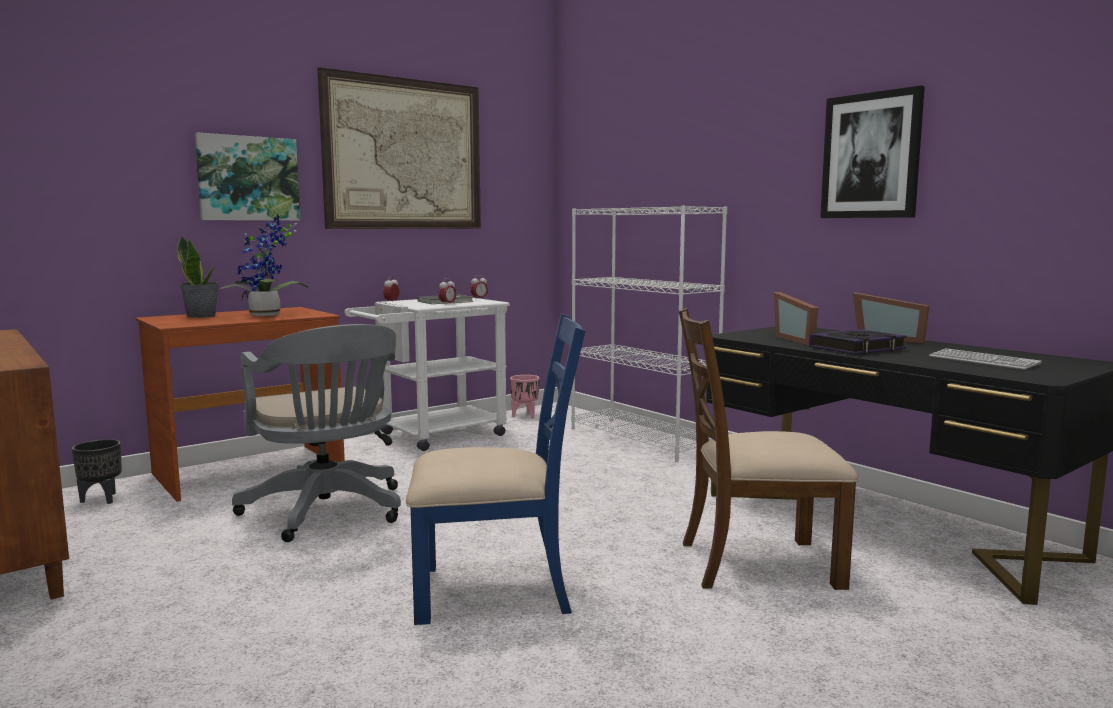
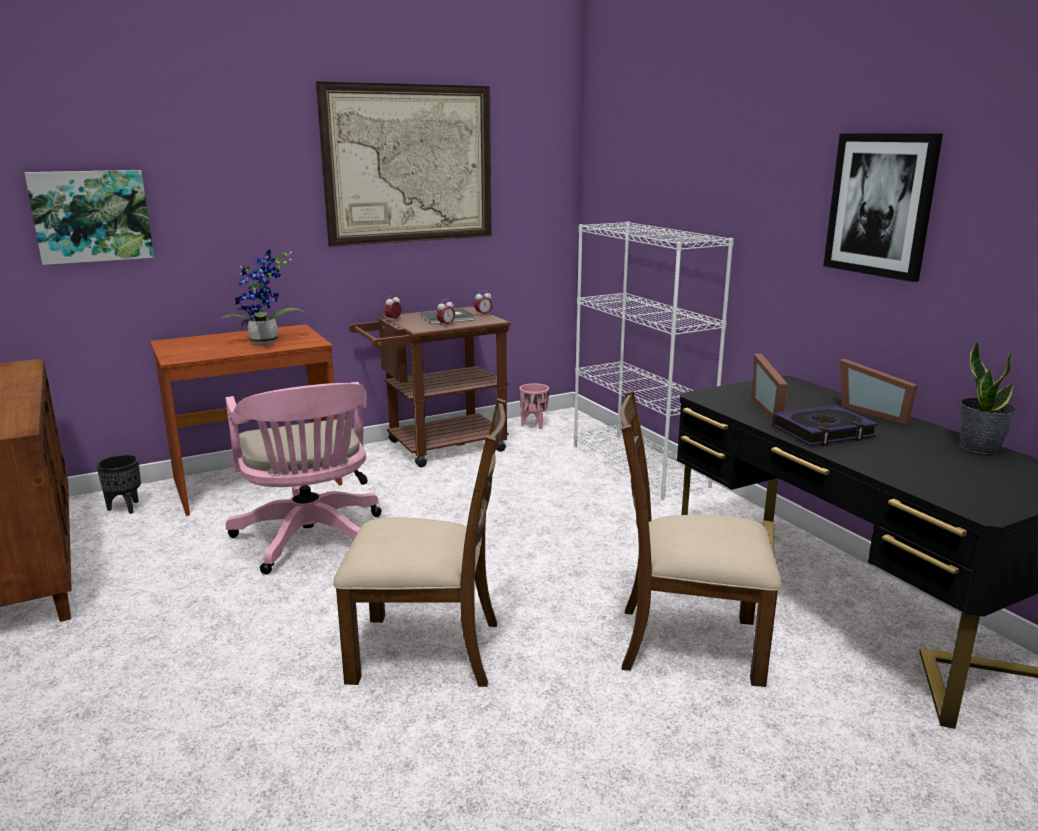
camera: 10 degrees right, 10 degrees up
(201, 316) = (207, 341): potted plant -> potted plant (979, 447)
(248, 178) = (250, 201): picture -> picture (92, 216)
(328, 512) = (311, 540): grey office chair -> pink office chair
(433, 436) = (436, 447): white cart -> brown cart
(495, 589) = (428, 650): blue chair -> brown chair
(983, 361) = (945, 468): keyboard -> none

